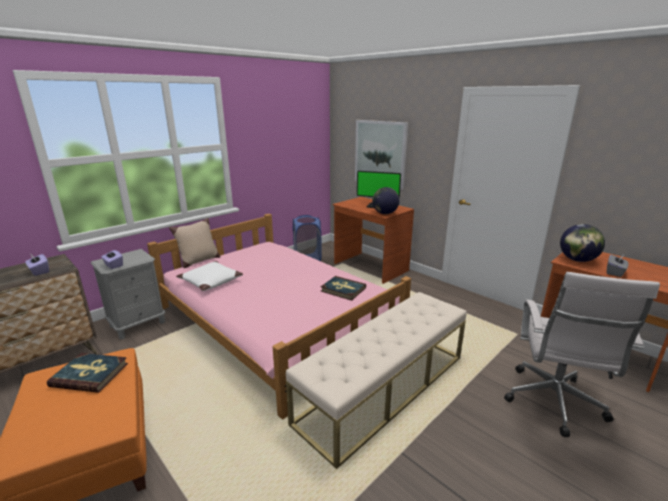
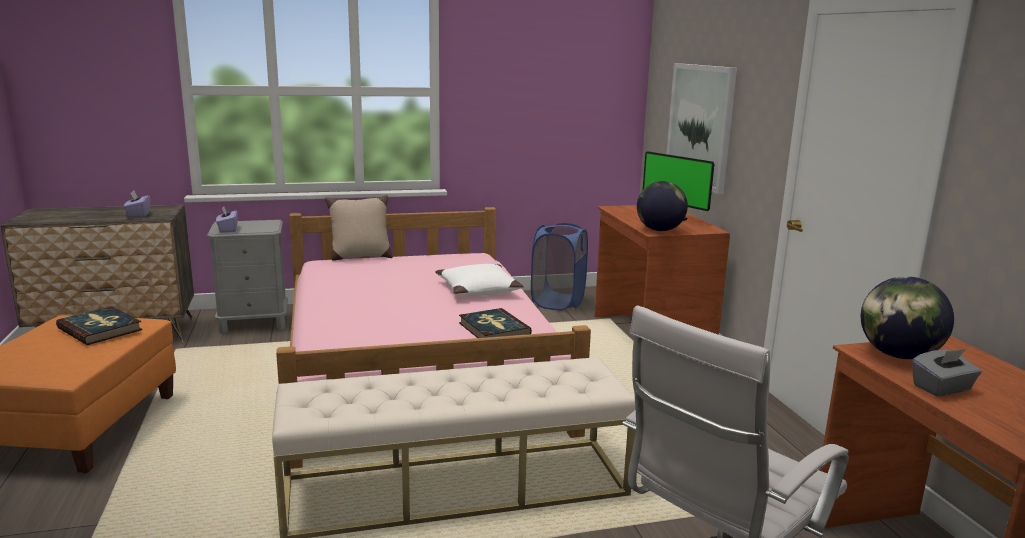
camera: 30 degrees right, 5 degrees down
(210, 281) = (339, 280): white pillow -> white pillow (478, 289)

